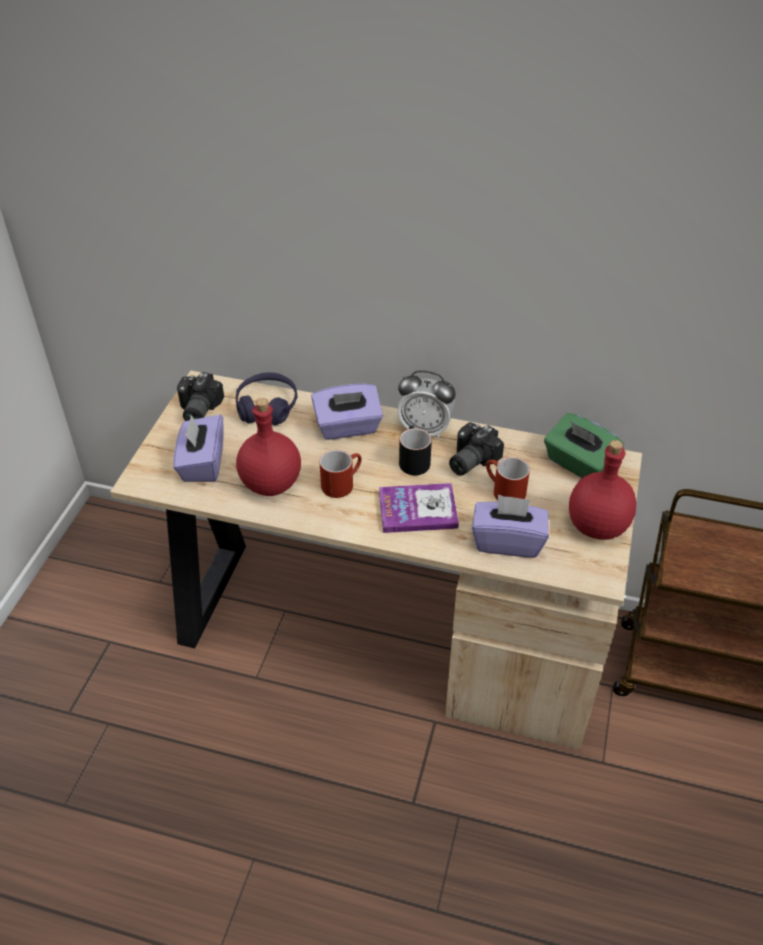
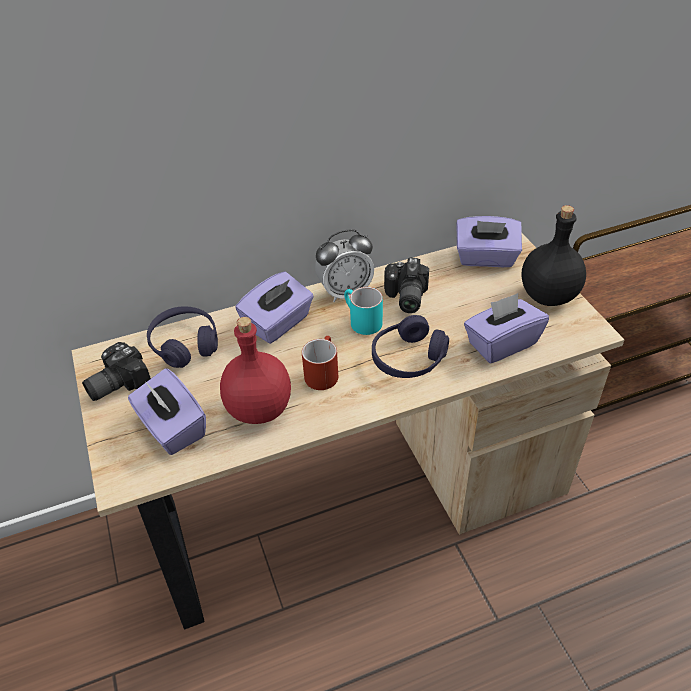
camera: 35 degrees left, 0 degrees up
(196, 410) = (116, 383): camera -> camera turned 75 degrees clockwise
(412, 460) = (361, 321): black mug -> turquoise mug
(417, 510) = (408, 358): book -> purple headphones
(503, 491) = (456, 307): red mug -> none
(578, 464) = (486, 258): green tissue box -> purple tissue box
(596, 525) = (547, 296): red bottle -> black bottle

